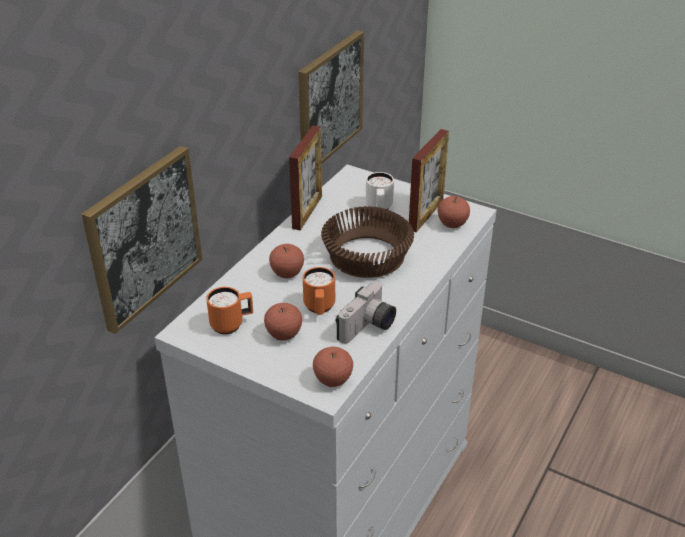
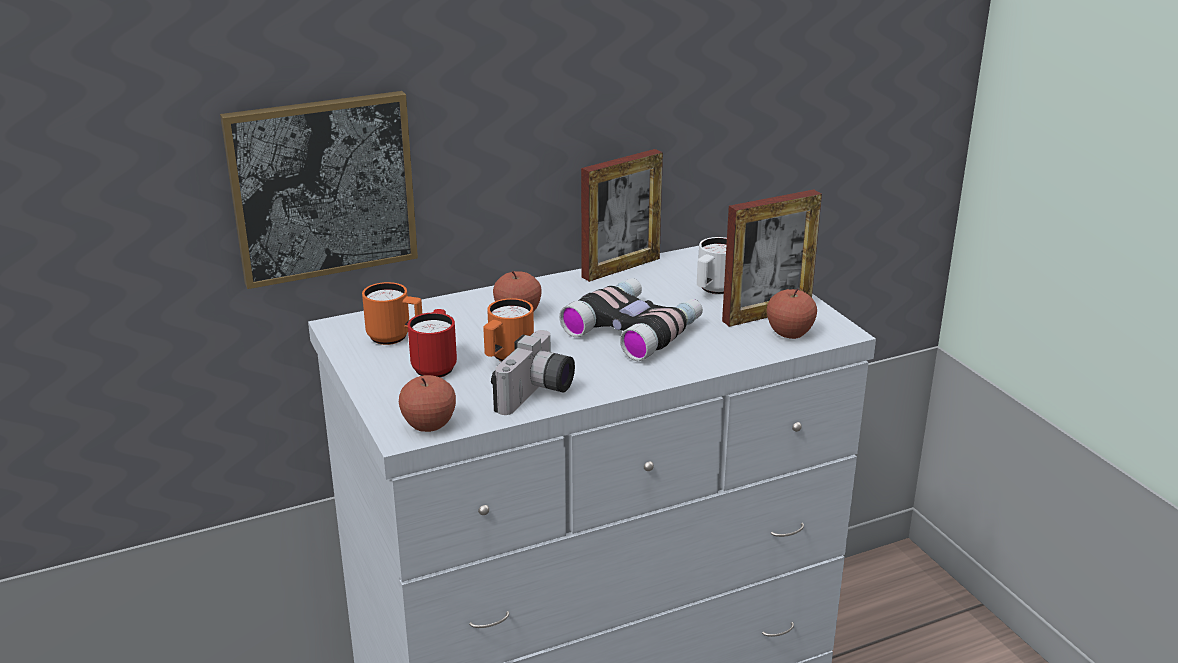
camera: 35 degrees right, 10 degrees down
(284, 334) = (436, 366): apple -> red mug
(329, 101) = (717, 136): picture -> none
(368, 256) = (634, 329): brown bowl -> binoculars
(368, 328) = (537, 394): camera -> camera turned 45 degrees counterclockwise

